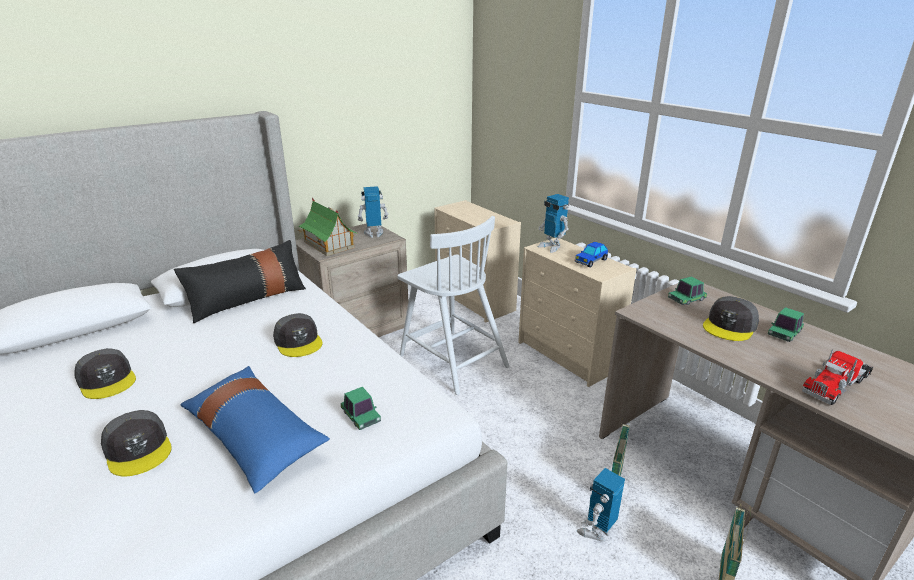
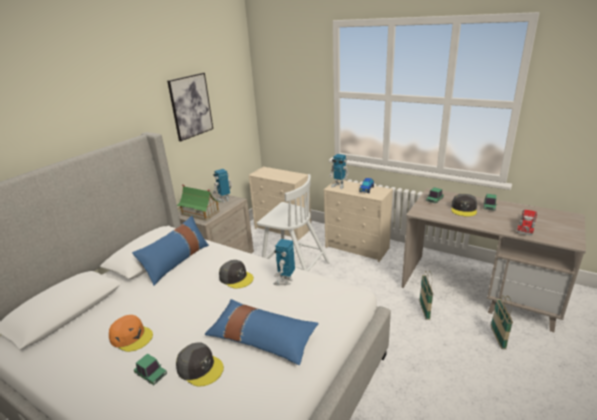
camera: 20 degrees left, 0 degrees up
(107, 380) = (131, 337): grey cap -> orange cap
(248, 300) = (177, 261): black pillow -> blue pillow
(350, 87) = (191, 106): none -> picture
(360, 416) = (313, 308): toy car -> toy car (151, 374)
(597, 531) = (430, 335): toy robot -> toy robot (285, 281)

